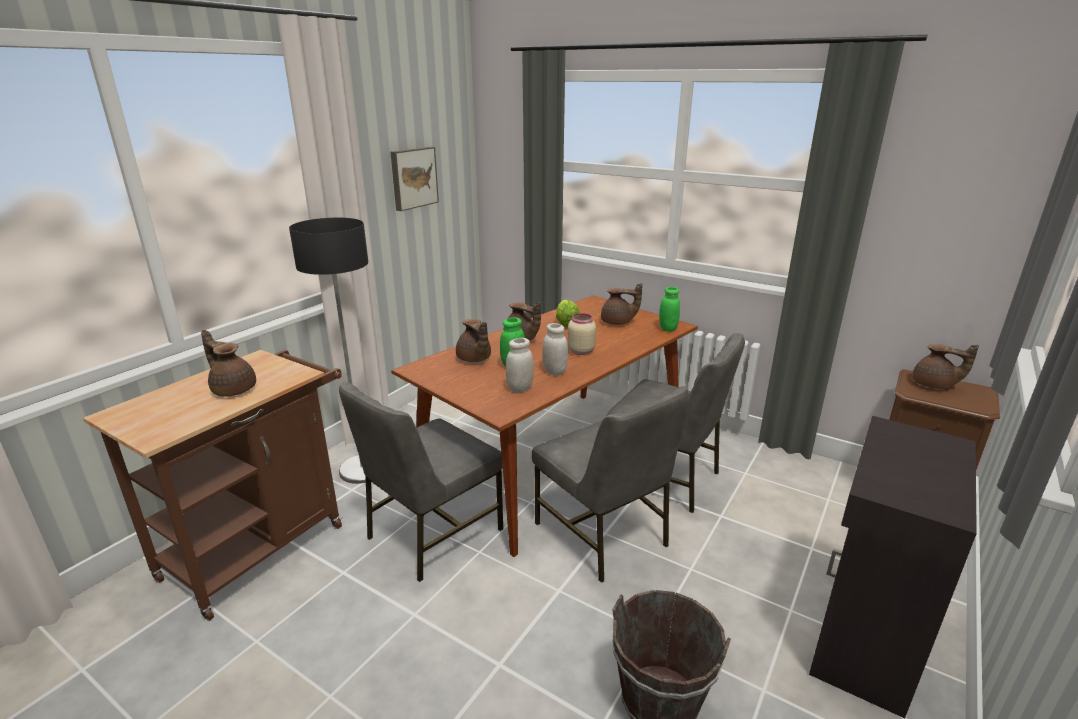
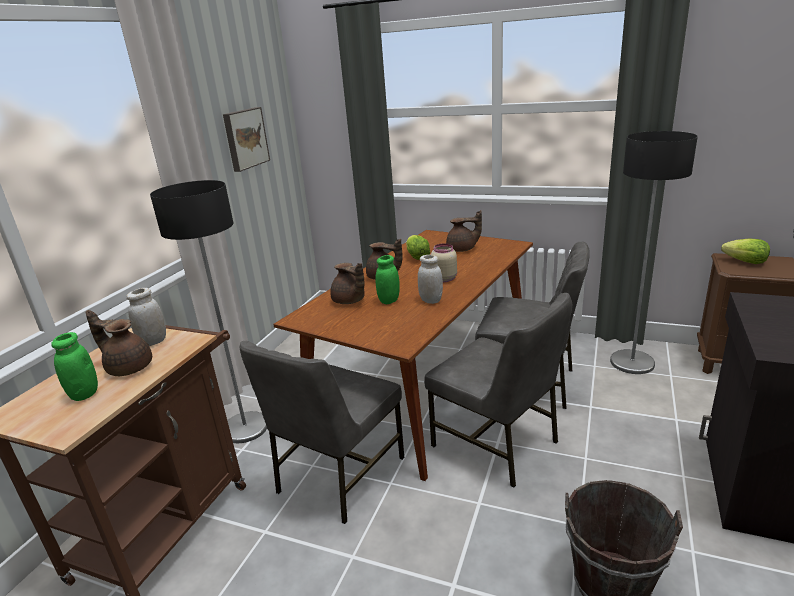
camera: 10 degrees left, 0 degrees up
(520, 388) = (407, 320): white jar -> white jar (153, 341)
(668, 329) = (509, 248): green jar -> green jar (84, 394)
(790, 477) = (632, 363): none -> floor lamp
(934, 385) = (745, 262): brown teapot -> lettuce

